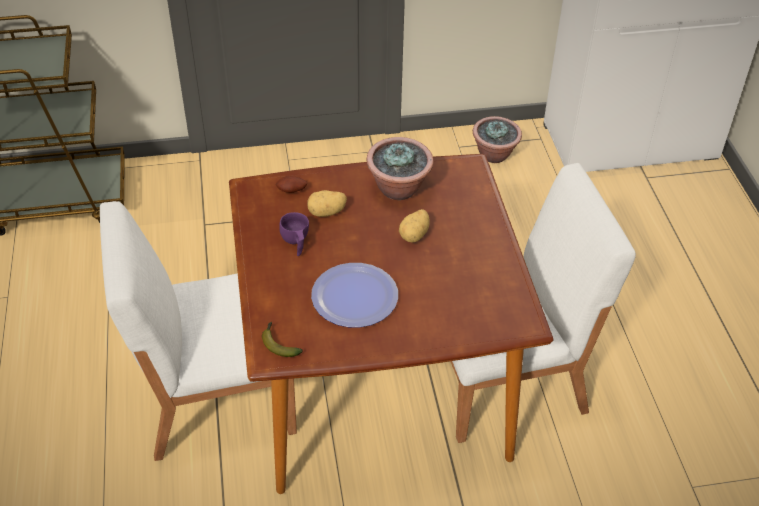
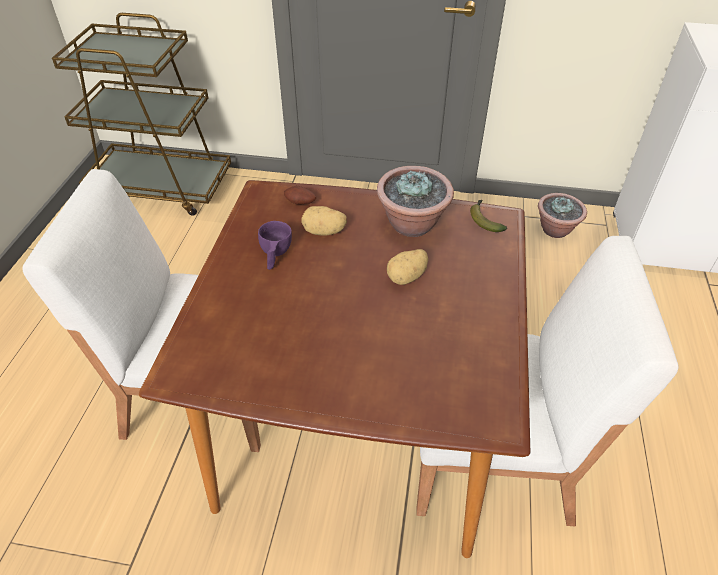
camera: 20 degrees right, 0 degrees up
(278, 344) = (193, 363): banana -> banana (484, 220)
(354, 297) = (306, 330): plate -> none

